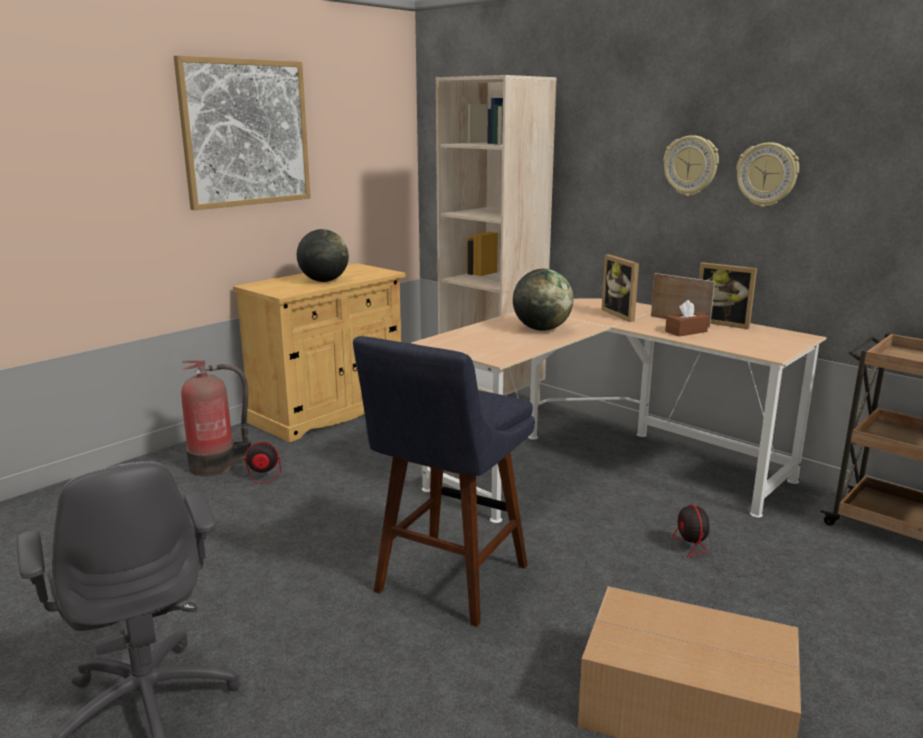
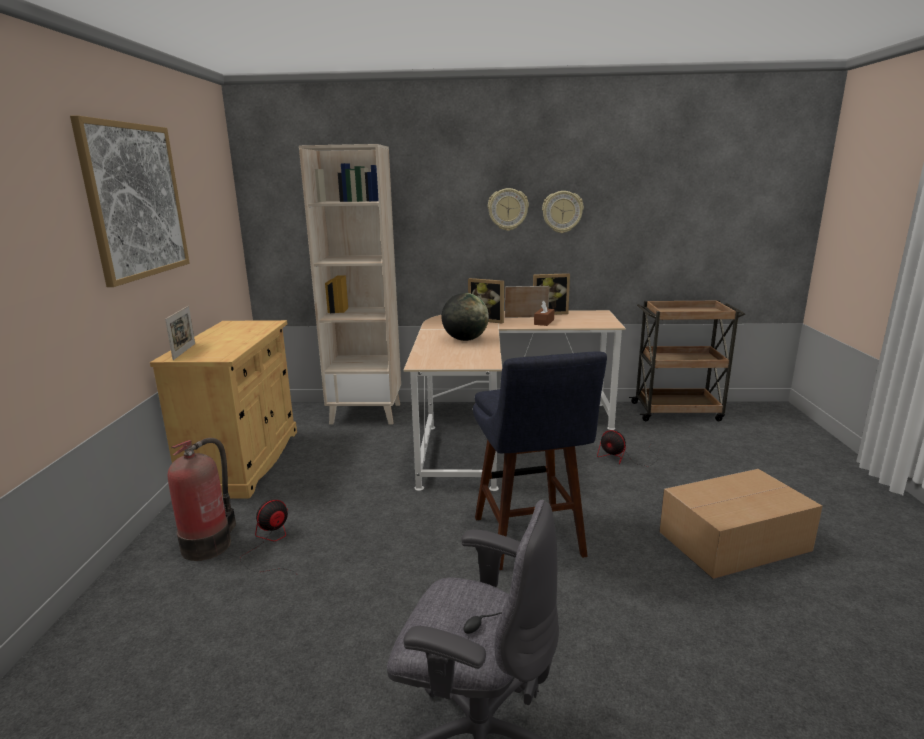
camera: 40 degrees left, 0 degrees up
(270, 283) = (184, 351): none -> picture frame
(324, 281) = (234, 339): globe -> none

